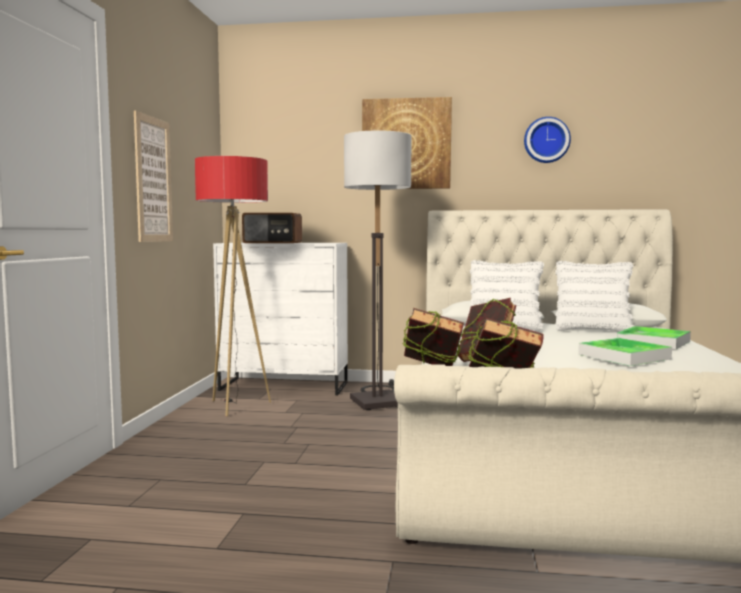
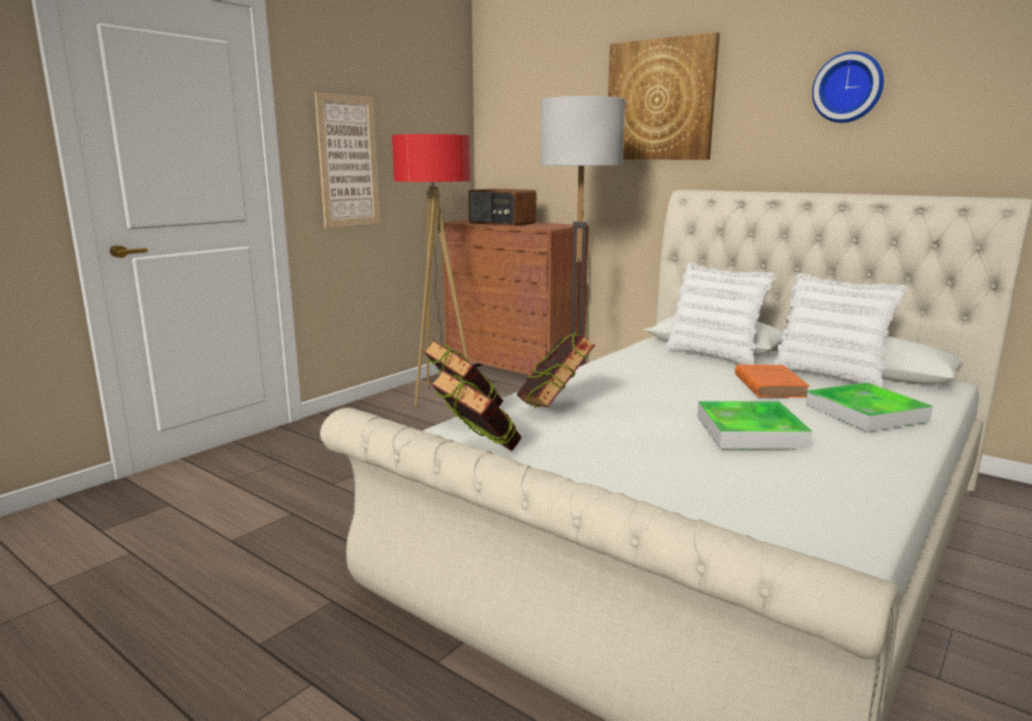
camera: 30 degrees right, 10 degrees up
(285, 386) = (514, 380): white dresser -> brown dresser
(573, 337) = (769, 385): none -> orange book

